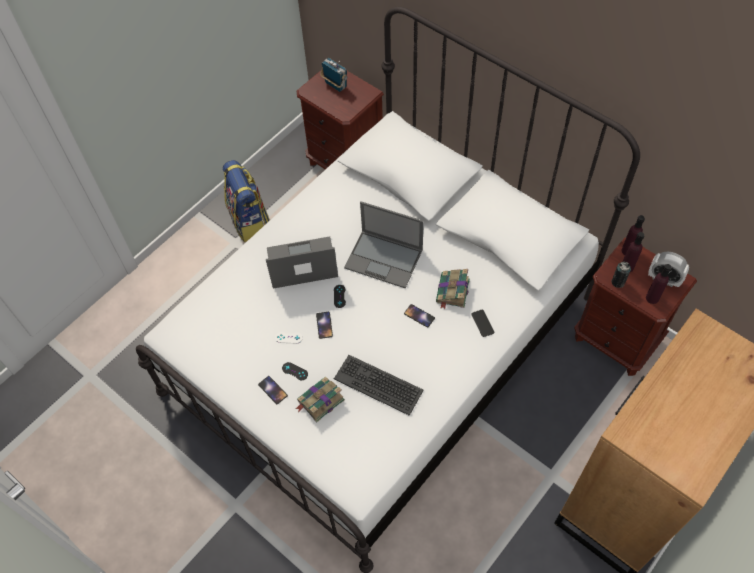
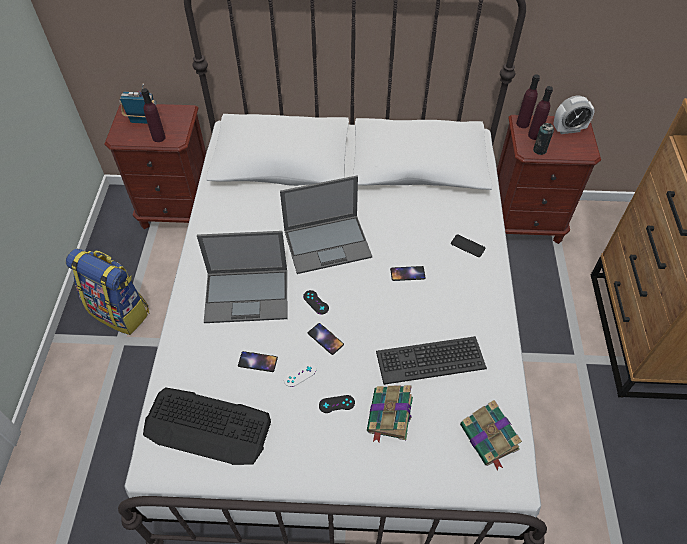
camera: 40 degrees left, 5 degrees down
(211, 333) = (207, 426): none -> keyboard
(273, 390) = (330, 439): phone -> phone (257, 361)
(301, 263) = (248, 295): laptop -> laptop turned 135 degrees counterclockwise
(452, 292) = (416, 235): book -> book (489, 438)
(652, 298) = (575, 147): purple bottle -> purple bottle (159, 137)

